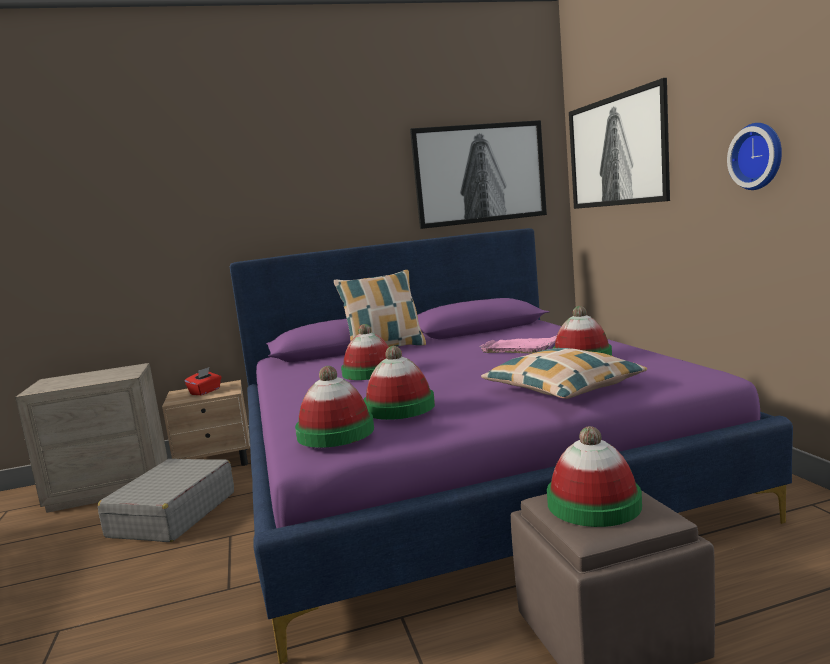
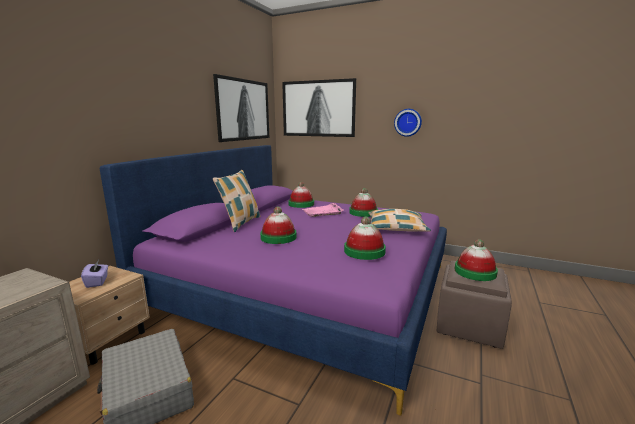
camera: 50 degrees left, 5 degrees up
(205, 391) = (97, 282): red tissue box -> purple tissue box
(335, 432) = (373, 272): hat -> hat (301, 204)

